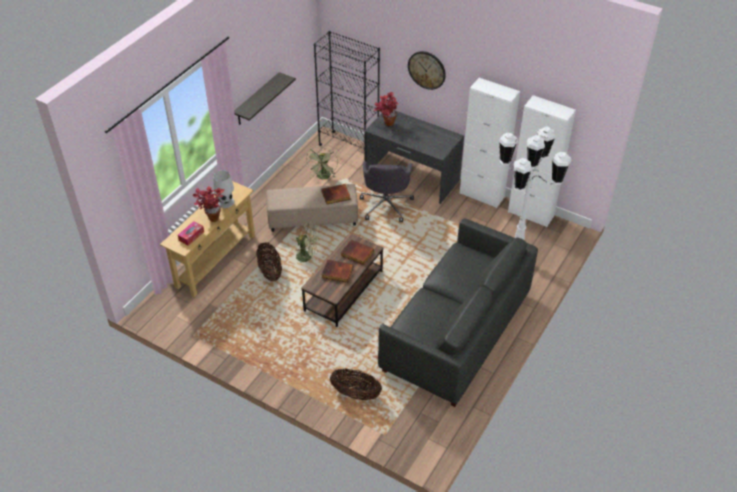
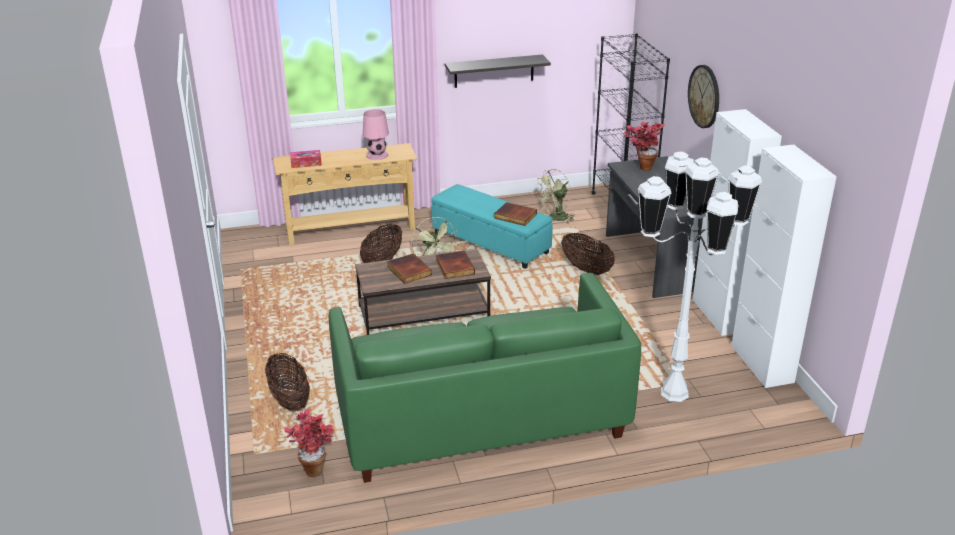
camera: 45 degrees right, 15 degrees down
(211, 217) = (345, 159): potted plant -> potted plant (314, 467)
(225, 202) = (377, 155): white table lamp -> pink table lamp
(313, 218) = (491, 243): beige ottoman -> turquoise ottoman
(386, 205) = (586, 269): grey office chair -> basket
(456, 333) = (480, 418): grey sofa -> green sofa

